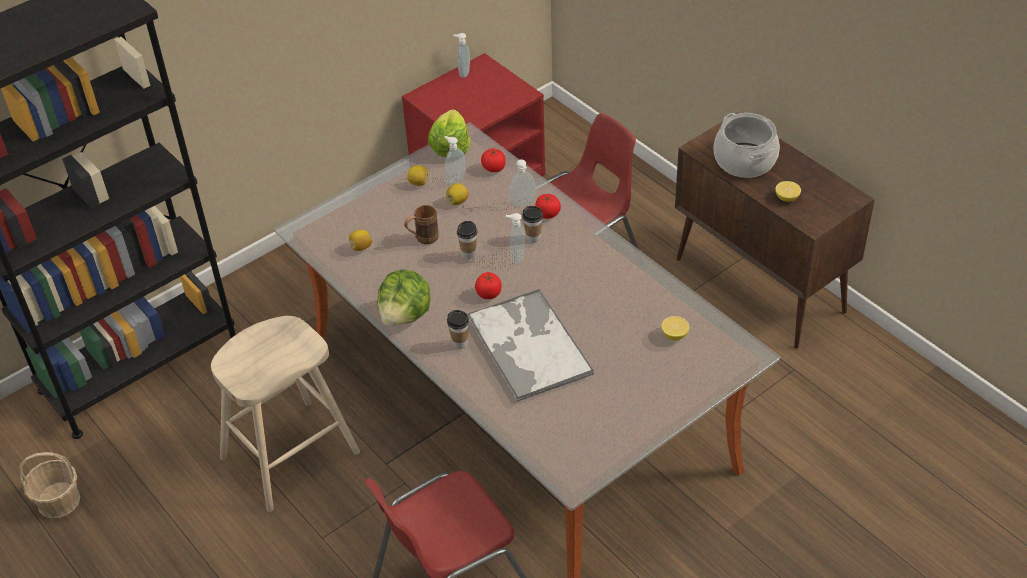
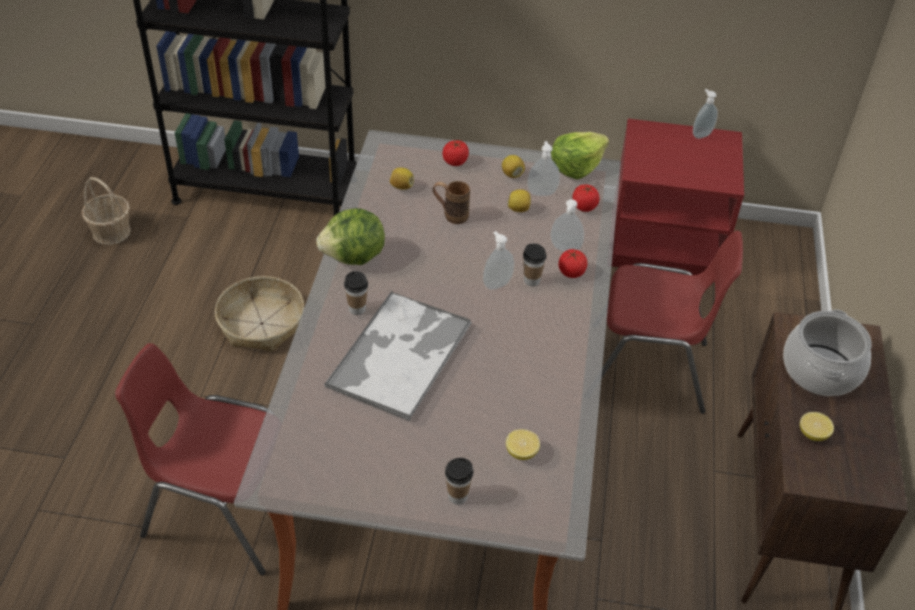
camera: 45 degrees right, 0 degrees up
(289, 455) = (262, 323): beige stool -> basket
(468, 254) = (466, 252): cup -> cup (457, 496)
(489, 293) = (433, 292): tomato -> tomato (455, 162)

